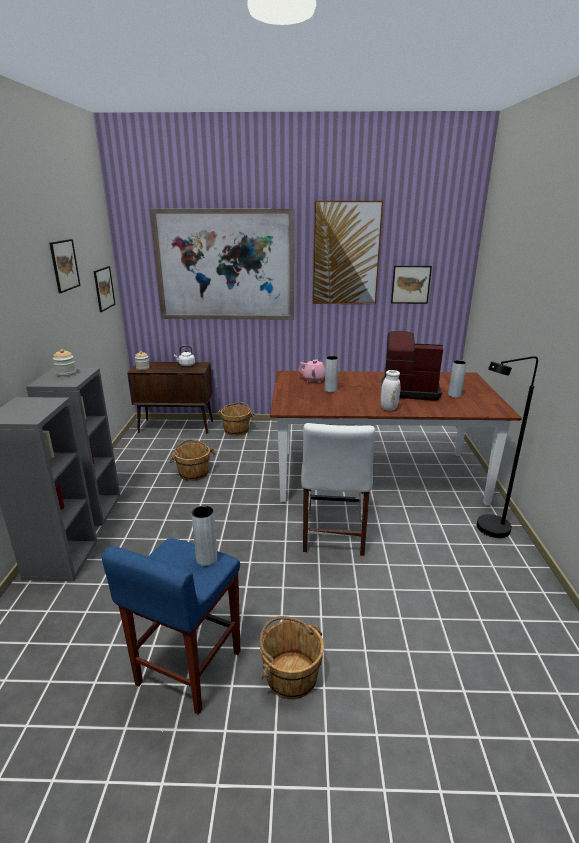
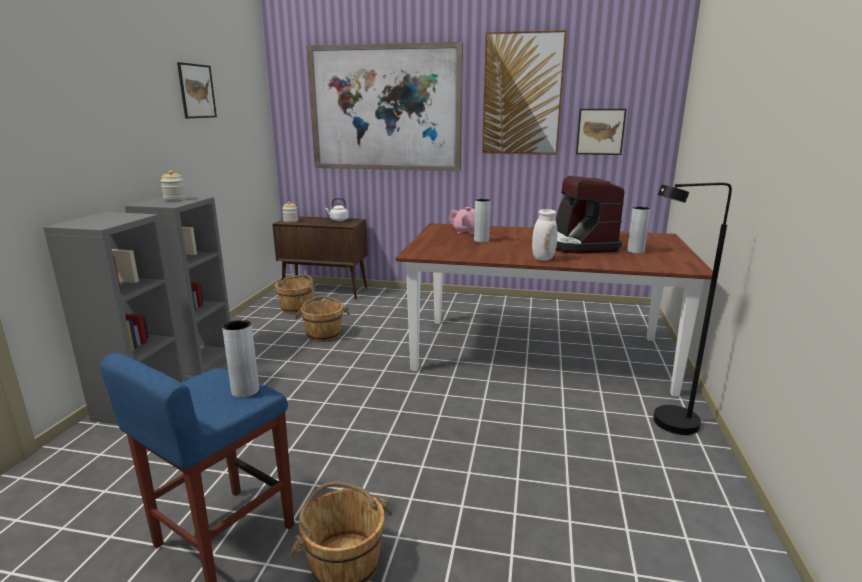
camera: 10 degrees right, 5 degrees down
(104, 288) = (251, 129): picture -> none
(236, 430) = (390, 297): brown bucket -> brown bucket (297, 308)
(333, 536) = (460, 412): white chair -> none
(408, 390) = (577, 245): coffee machine -> coffee machine turned 120 degrees counterclockwise

